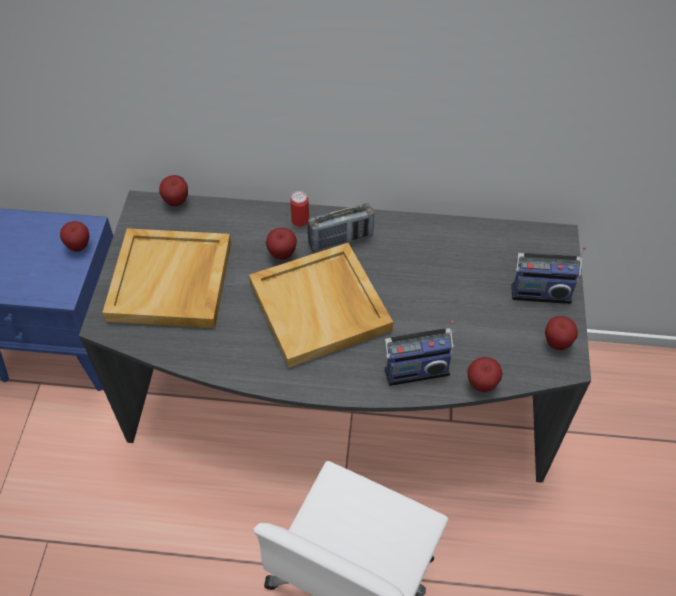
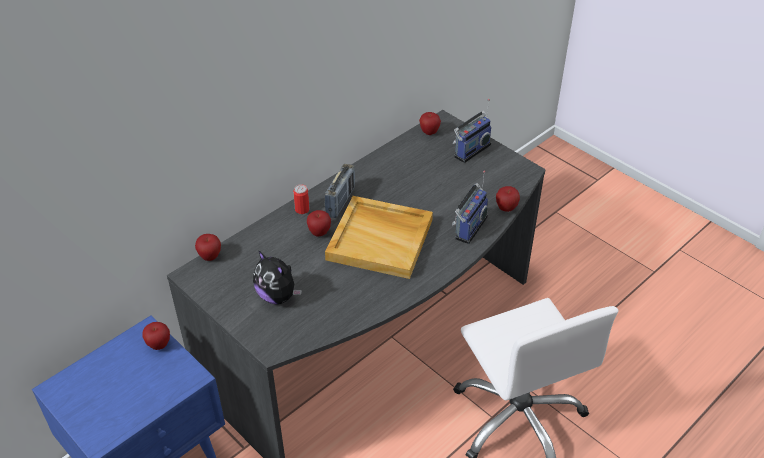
camera: 50 degrees left, 10 degrees down
(171, 282) = (278, 296): beige tray -> plush toy
(557, 343) = (510, 165): apple -> apple (429, 132)

